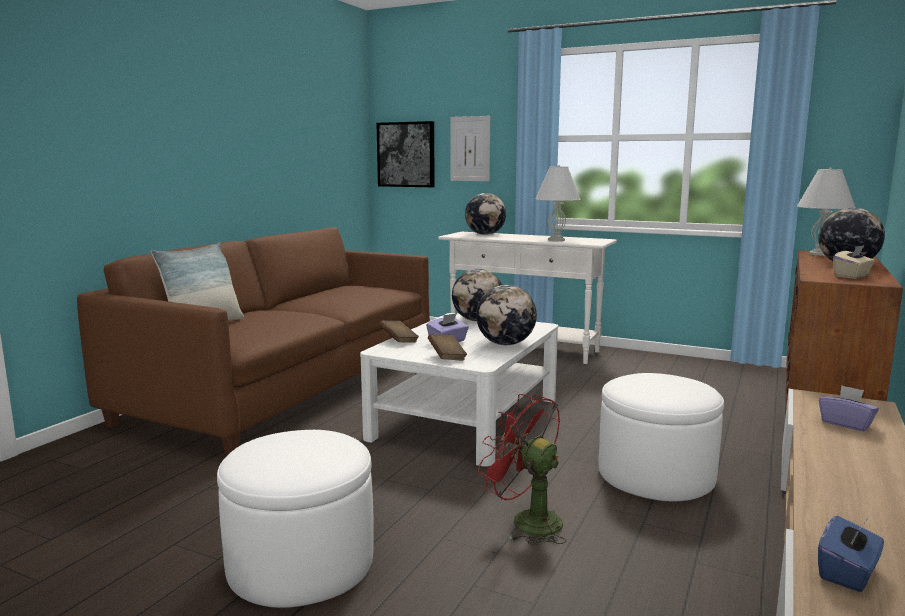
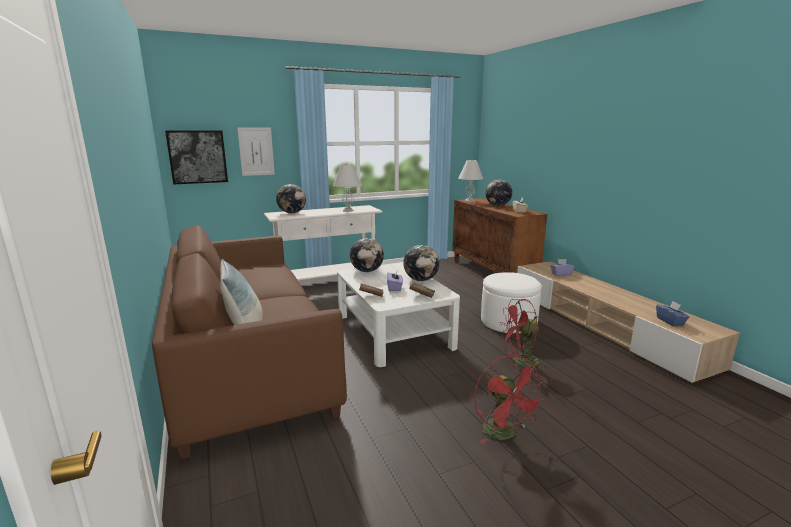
camera: 50 degrees left, 5 degrees up
(301, 562) = (504, 434): white ottoman -> red fan

